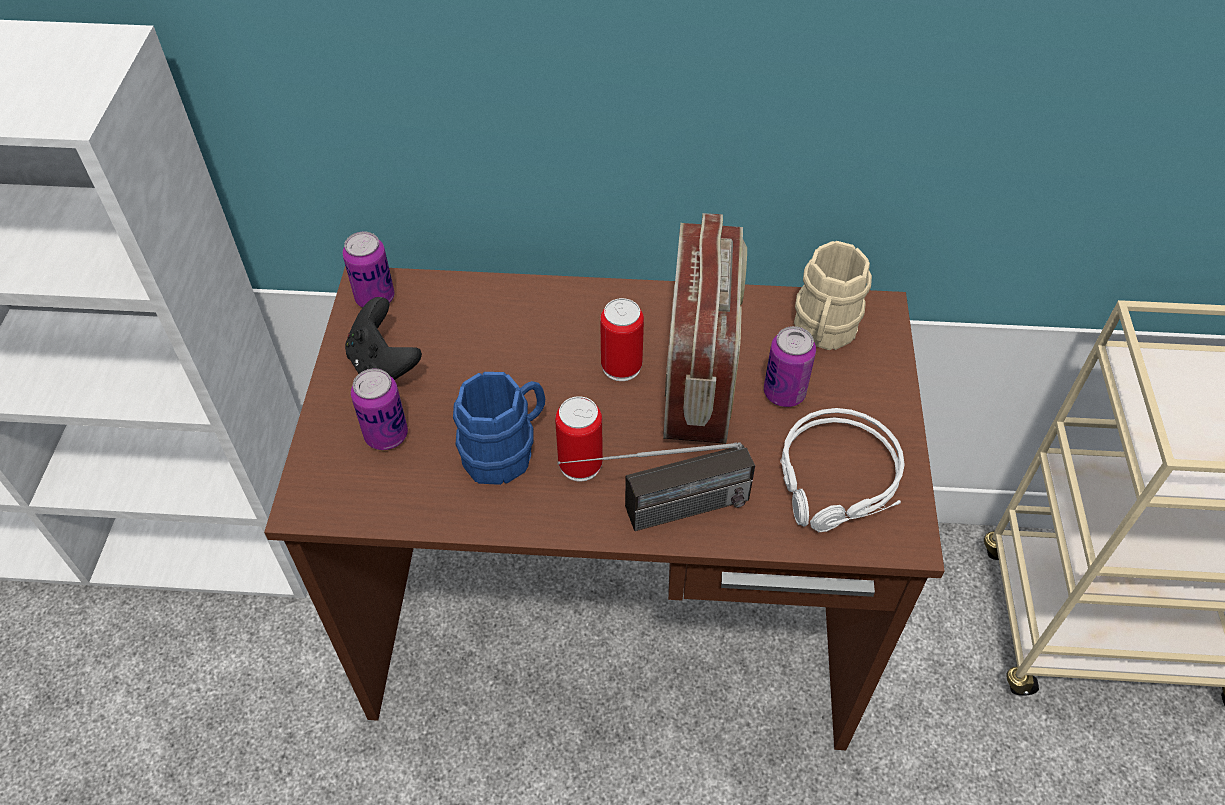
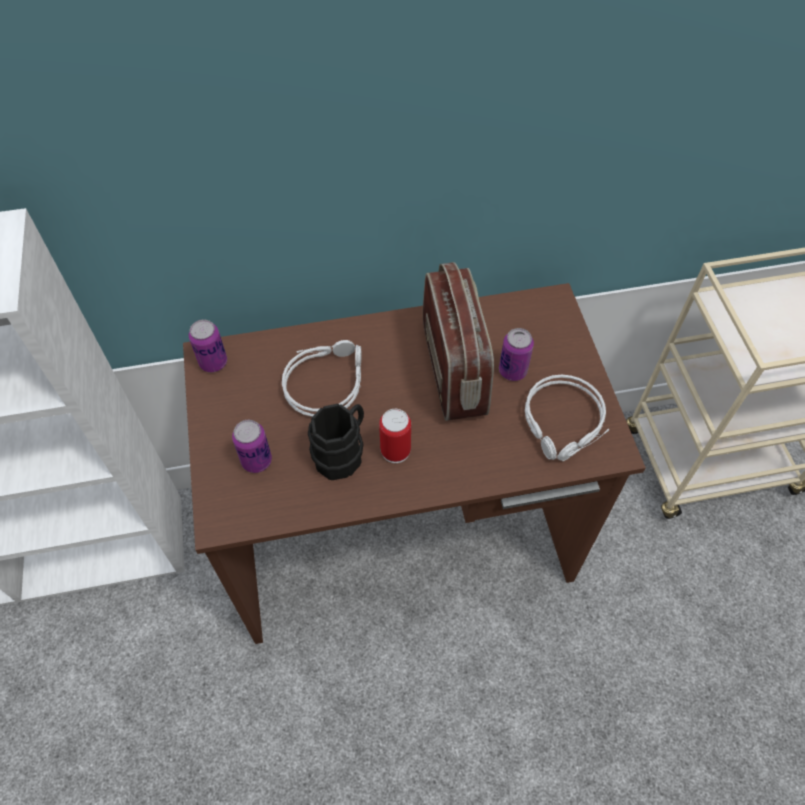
camera: 15 degrees left, 5 degrees up
(384, 366) = (237, 411): black game controller -> none
(506, 450) = (342, 452): blue mug -> black mug
(515, 351) = (325, 381): none -> grey headphones
(621, 366) = (400, 375): can -> none
(656, 515) = (456, 474): radio -> none
(823, 332) = (525, 322): beige mug -> none

